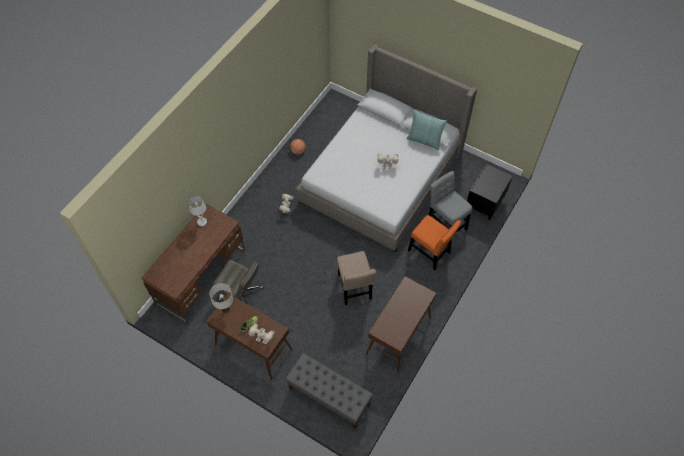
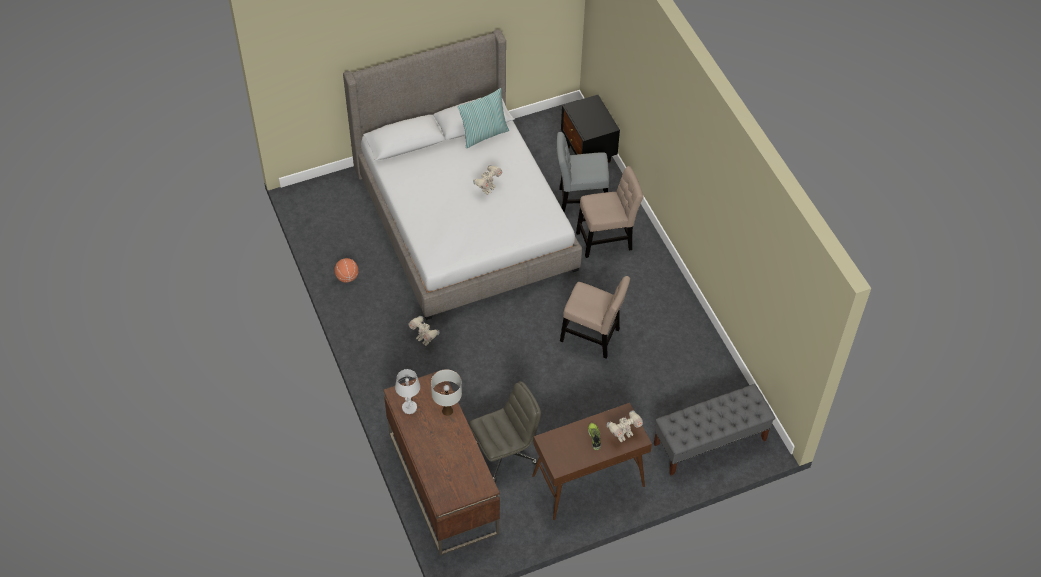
camera: 55 degrees left, 5 degrees down
(225, 309) = (554, 450): white table lamp -> white table lamp (447, 410)
(398, 336) = (686, 333): brown console table -> none
(430, 253) = (607, 239): orange chair -> beige chair

